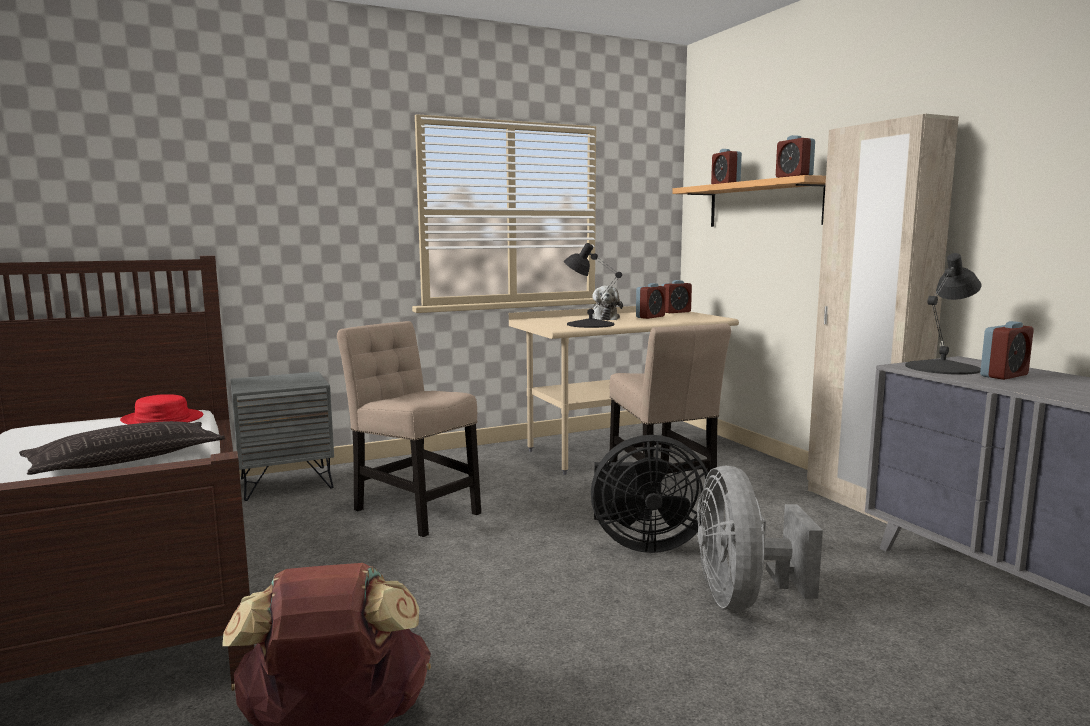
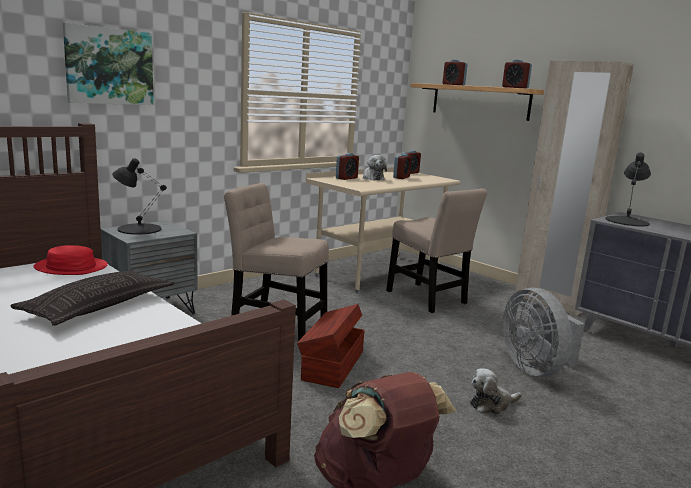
camera: 20 degrees left, 5 degrees up
(238, 189) = (109, 66): none -> picture
(437, 563) = (331, 365): none -> brown storage box
(589, 324) = (373, 184): black table lamp -> black table lamp (139, 229)
(617, 643) = (491, 404): none -> plush toy
(643, 543) = (450, 339): black fan -> none
(1004, 375) = (664, 227): alarm clock -> alarm clock (346, 178)

